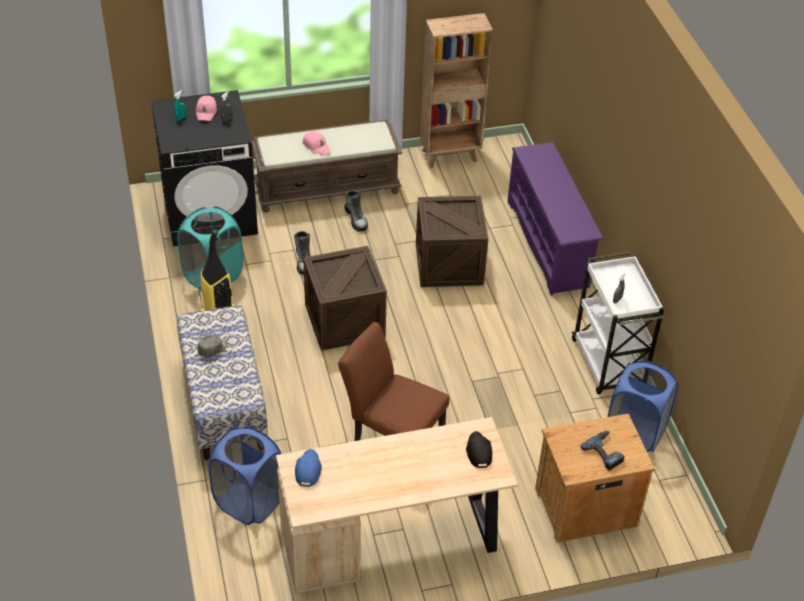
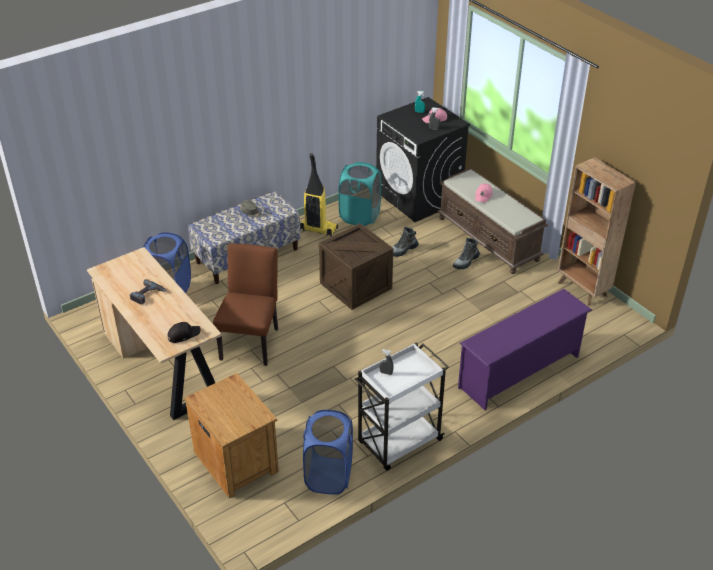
camera: 70 degrees right, 5 degrees down
(307, 470) = (136, 263): blue cap -> none
(449, 264) = (452, 321): crate -> none
(605, 452) = (227, 413): power drill -> power drill (148, 295)

